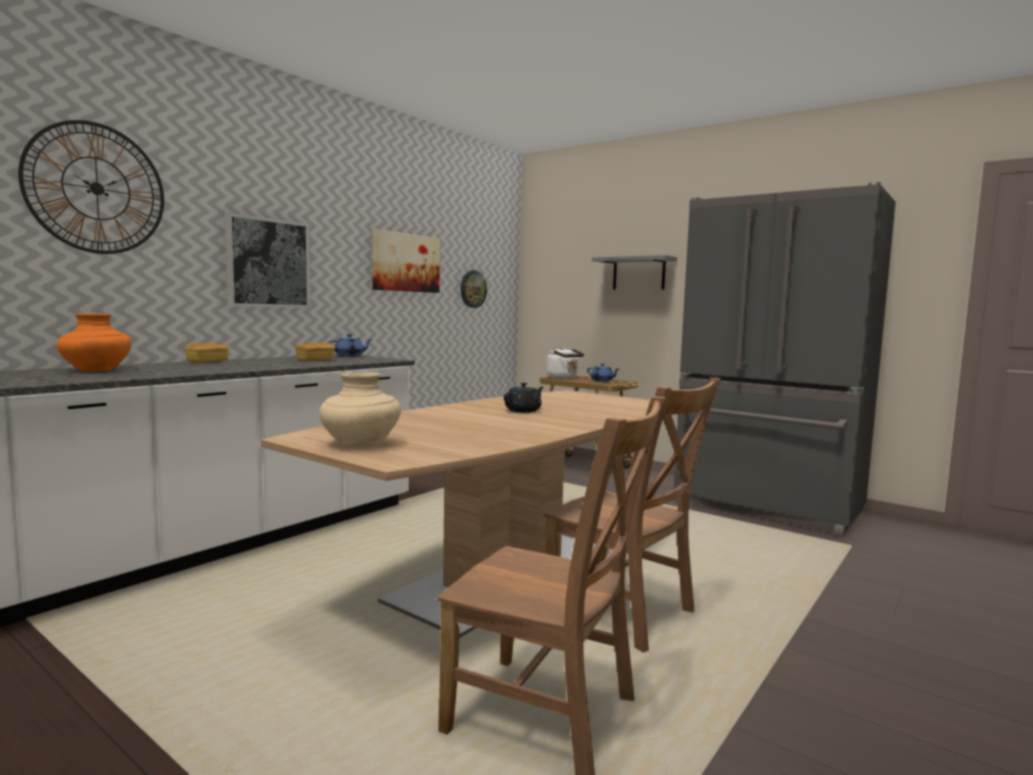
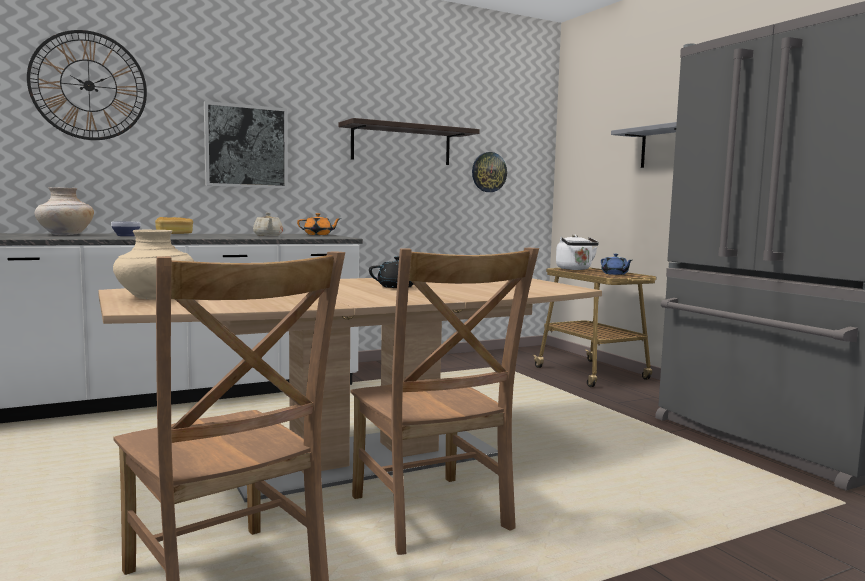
camera: 25 degrees right, 0 degrees up
(96, 370) = (65, 235): orange vase -> beige vase
(175, 368) = (126, 235): none -> bowl
(315, 360) = (268, 236): bread -> beige teapot
(350, 356) = (318, 234): blue teapot -> orange teapot
(405, 263) = (401, 145): picture -> shelf

